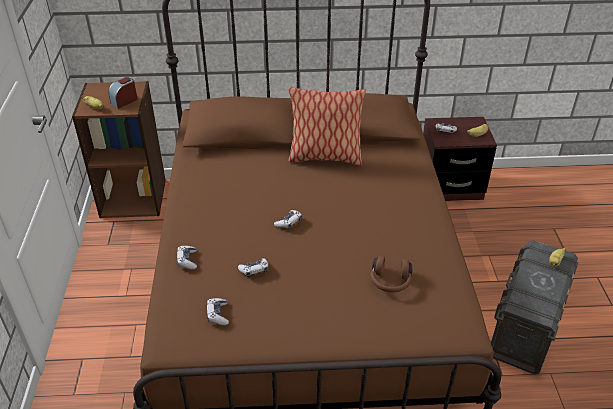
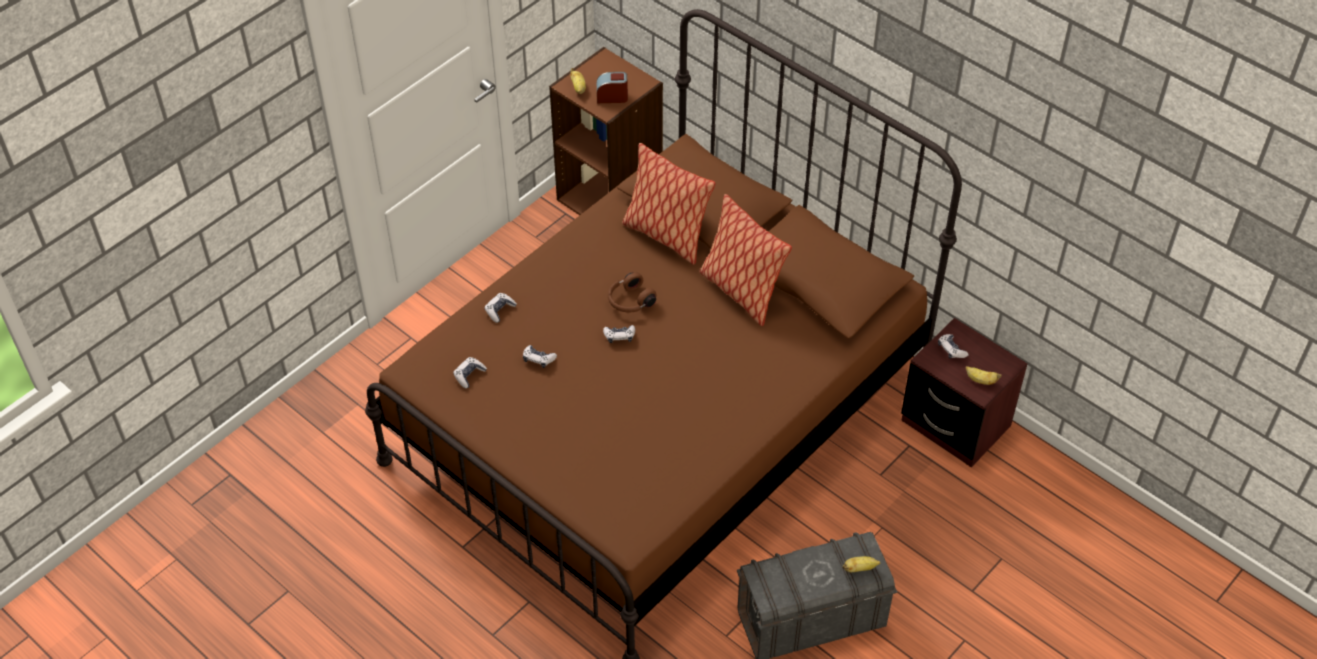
camera: 45 degrees right, 10 degrees up
(242, 157) = (666, 236): none -> pillow
(390, 282) = (629, 453): brown headphones -> brown headphones (630, 301)

